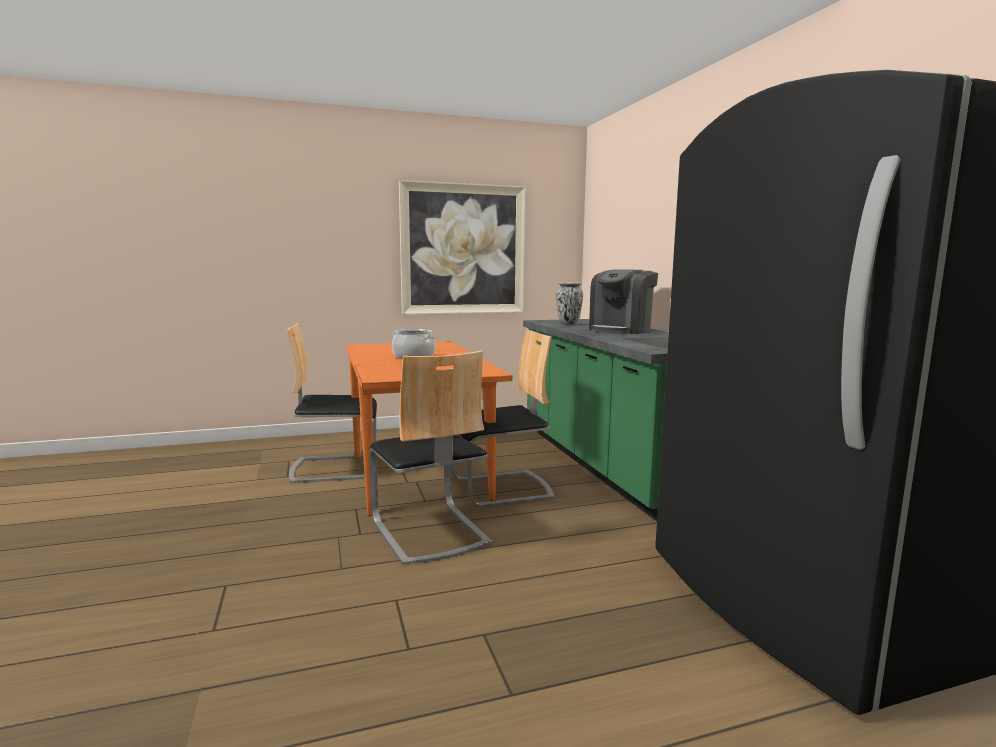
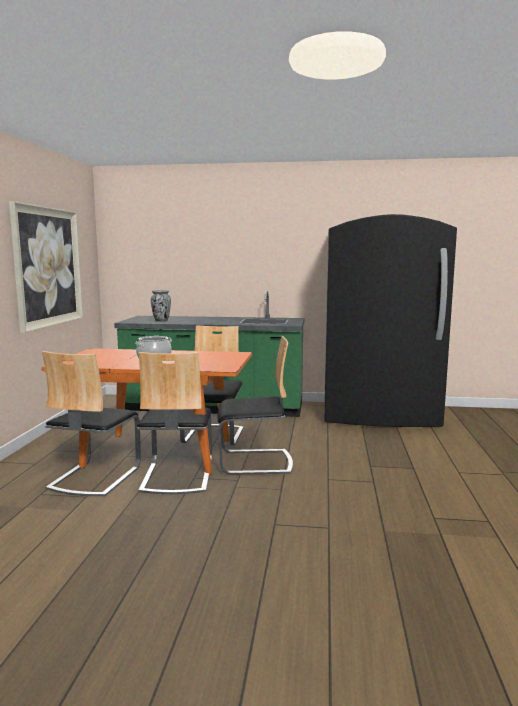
camera: 65 degrees left, 0 degrees up
(355, 499) = (176, 476): none -> chair
(621, 330) = (208, 319): coffee machine -> none

